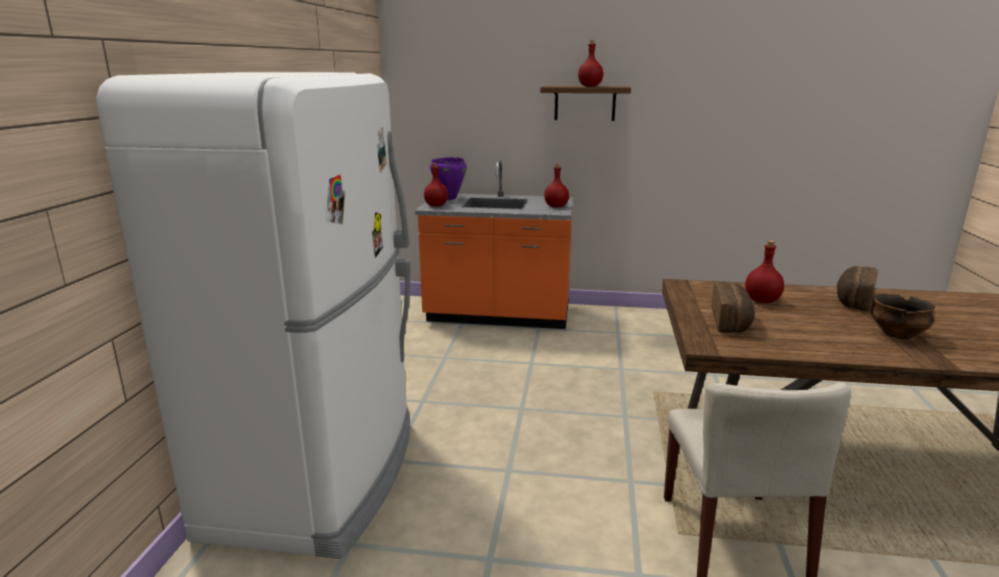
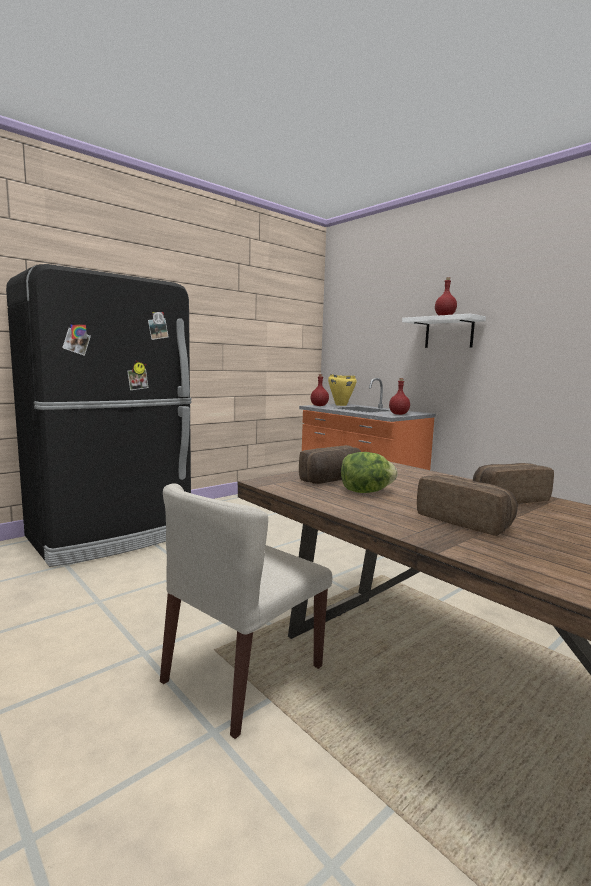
camera: 40 degrees right, 10 degrees down
(319, 475) = (113, 535): white fridge -> black fridge
(448, 198) = (340, 405): purple cooking pot -> yellow cooking pot
(585, 103) = (449, 333): brown shelf -> white shelf
(762, 301) = (407, 479): red bottle -> none
(786, 327) = (365, 492): none -> lettuce
(897, 334) = (464, 521): bowl -> bread

